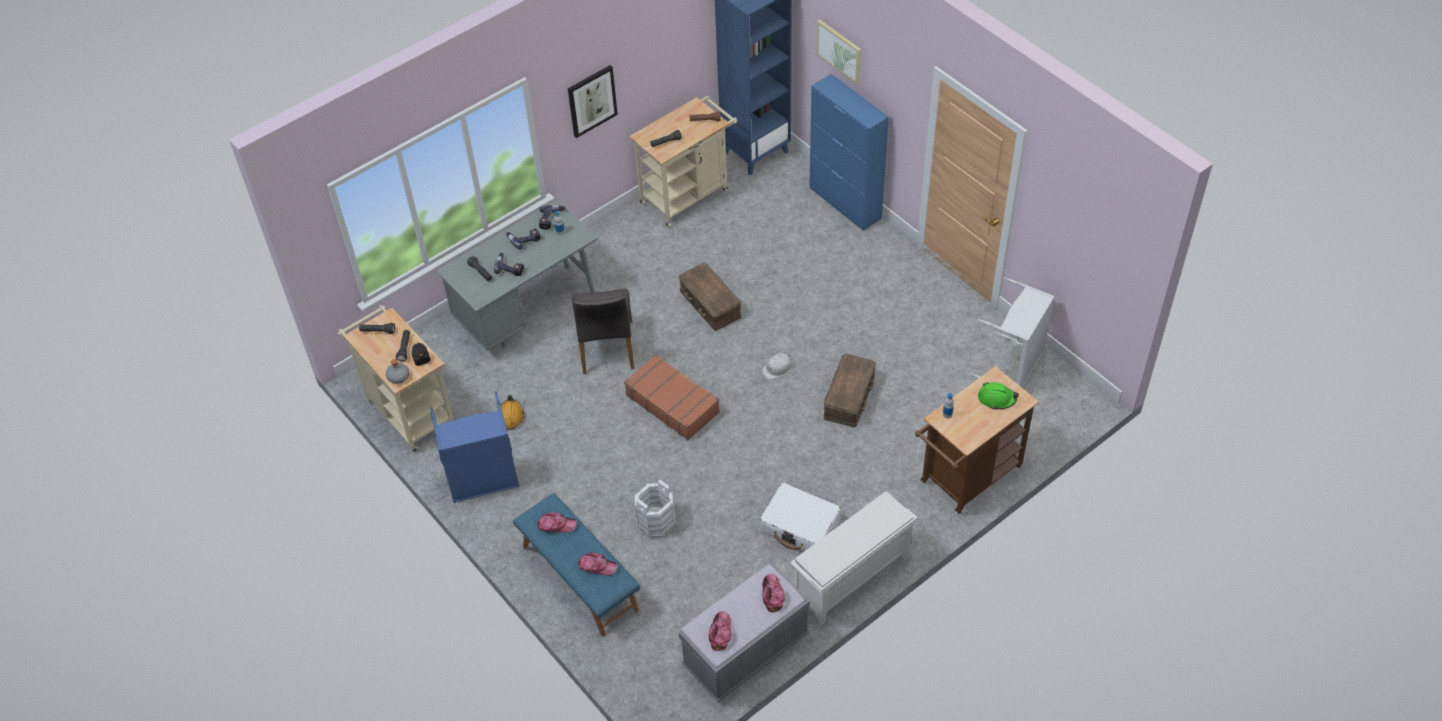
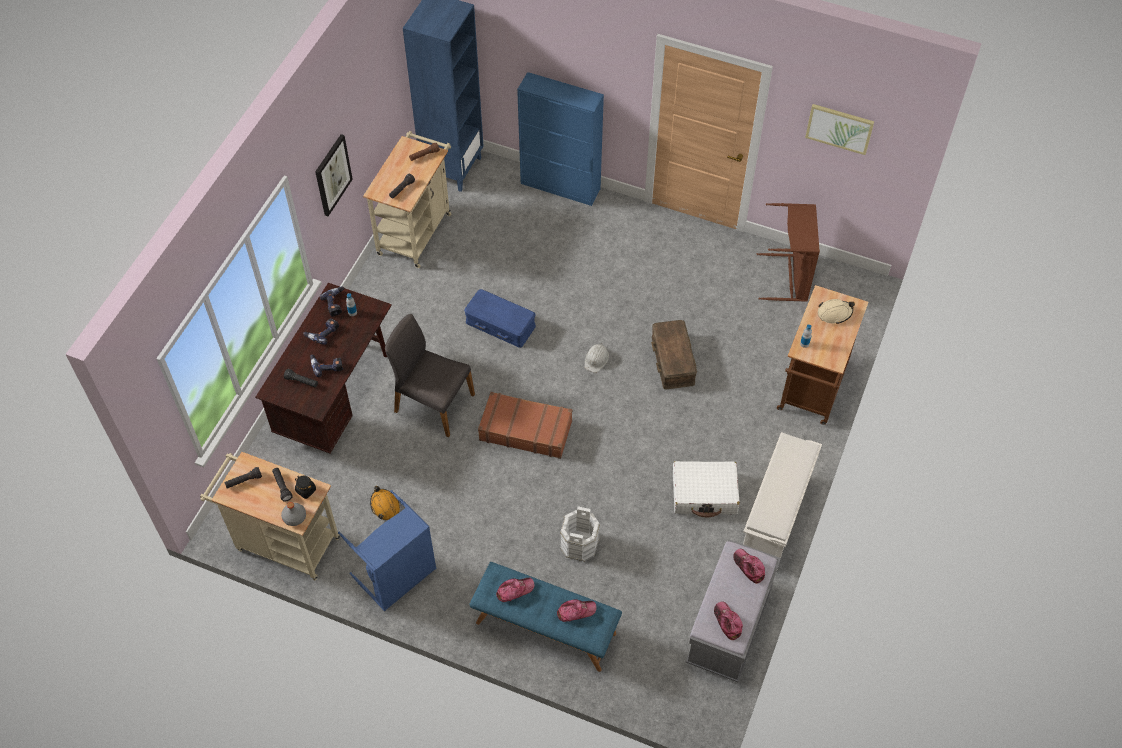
camera: 30 degrees left, 5 degrees up
(528, 310) = (336, 398): grey desk -> brown desk
(606, 348) = (433, 403): grey chair -> grey chair turned 150 degrees clockwise
(709, 303) = (500, 324): brown storage box -> blue storage box
(839, 51) = (535, 48): picture -> picture (839, 128)
(996, 398) = (834, 313): green hard hat -> beige hard hat
(1014, 367) = (789, 278): grey laundry basket -> brown laundry basket

